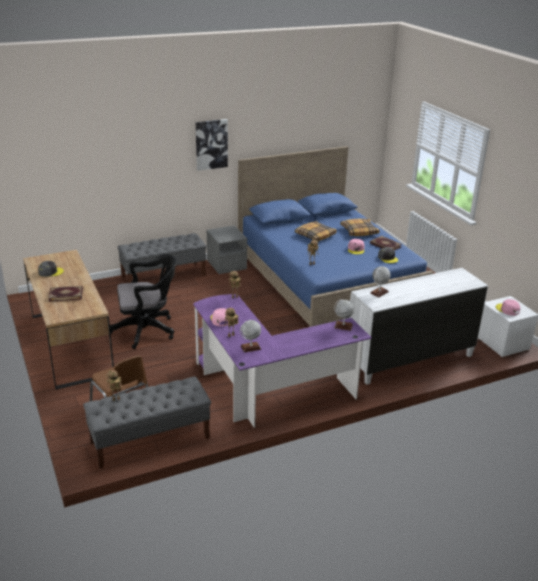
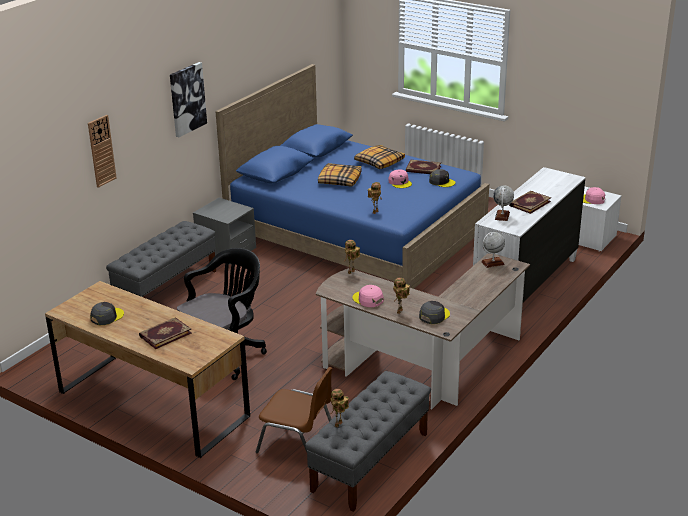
camera: 30 degrees left, 0 degrees up
(123, 163) = (101, 151): none -> wall clock
(250, 347) = (434, 315): globe -> grey cap
(265, 390) = (425, 366): purple desk -> brown desk
(413, 290) = (529, 203): none -> book

